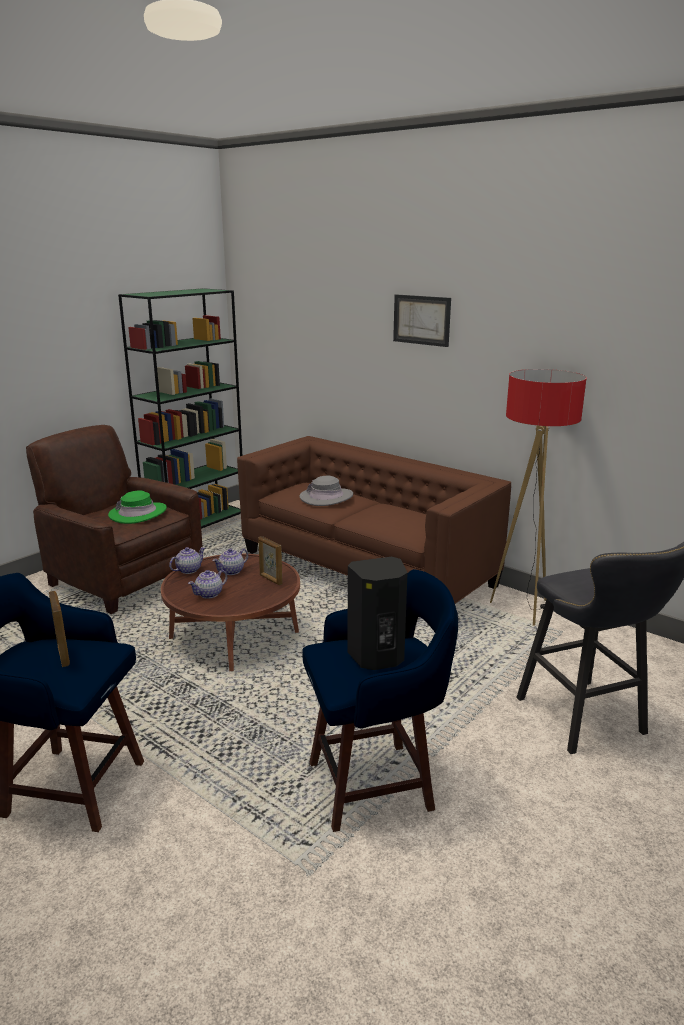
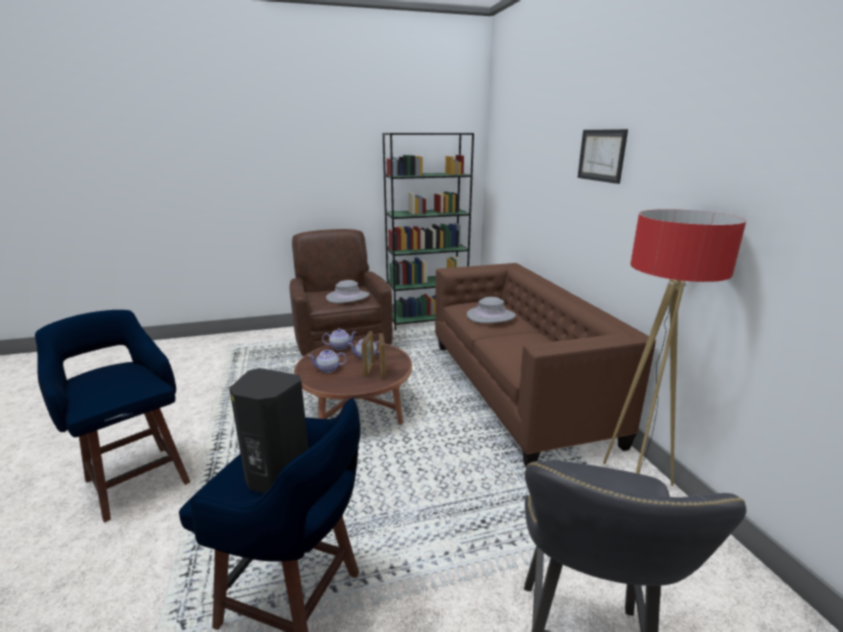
camera: 35 degrees right, 0 degrees up
(63, 655) = (120, 379): picture frame -> picture frame (369, 370)
(138, 513) = (348, 297): green hat -> grey hat

